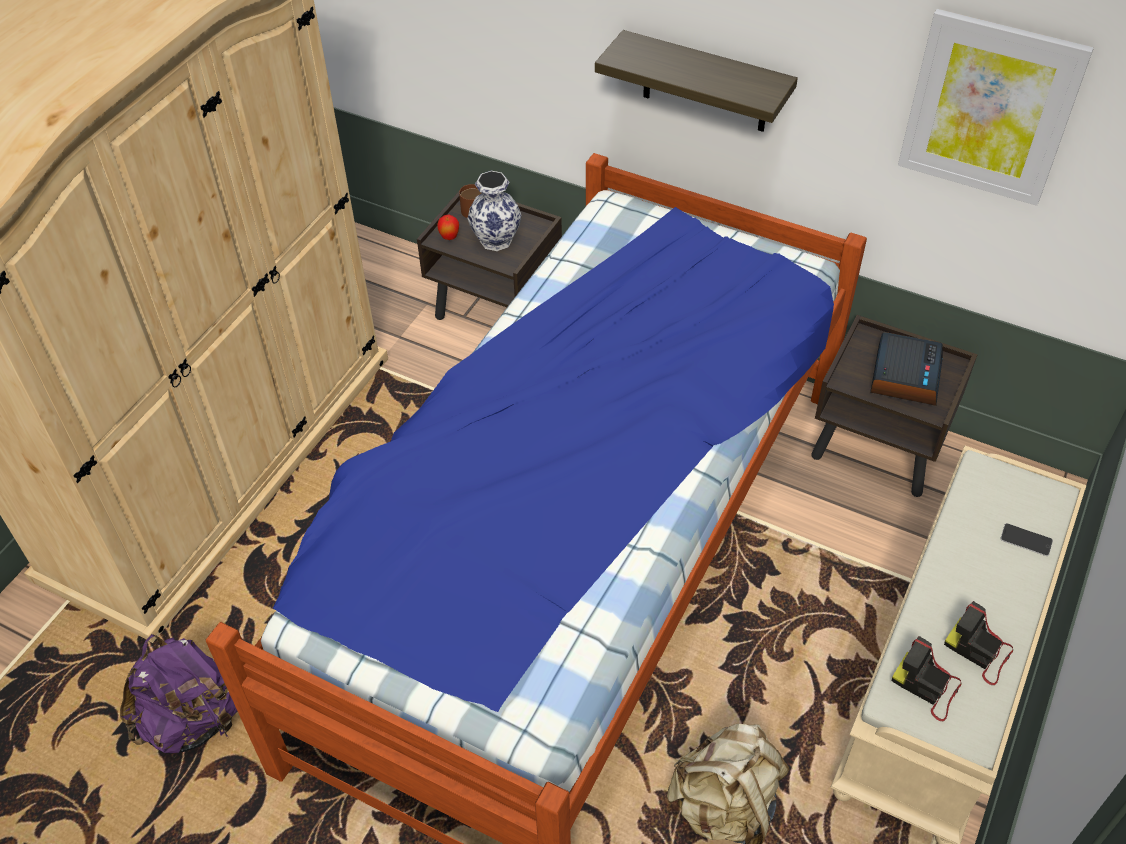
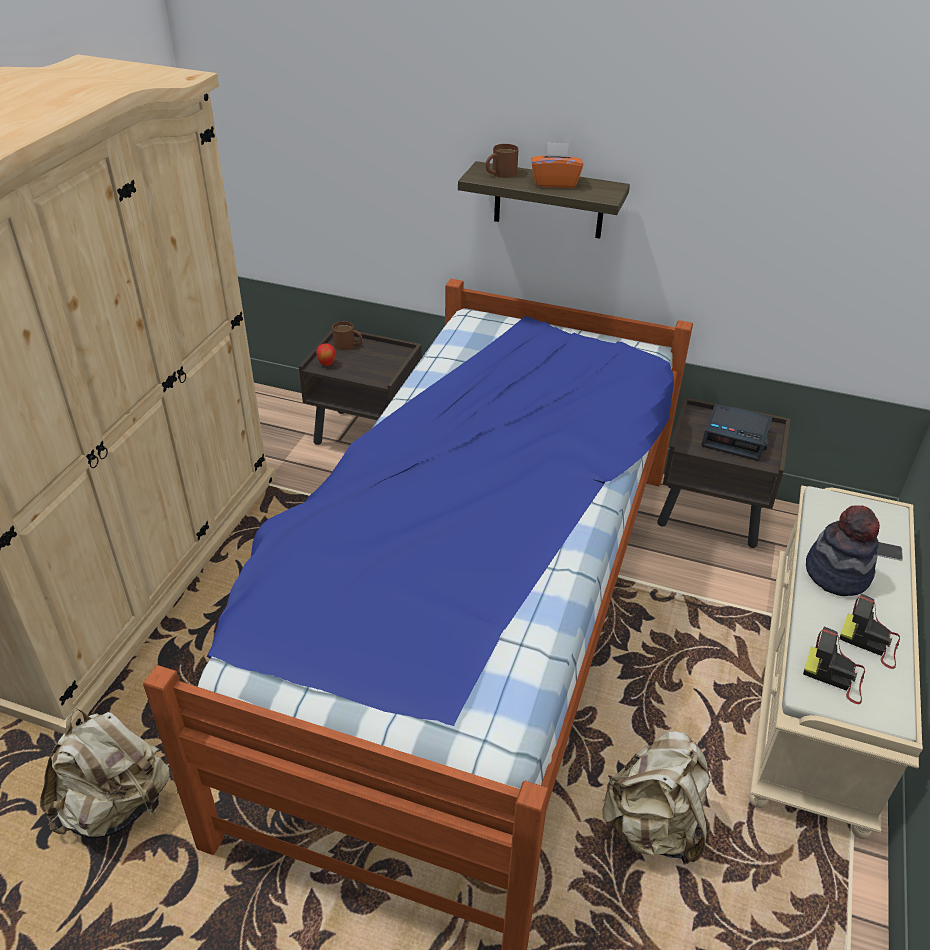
camera: 10 degrees left, 10 degrees down
(193, 720) = (116, 806): purple backpack -> beige backpack
(497, 239) = (368, 363): vase -> none
(646, 53) = (500, 173): none -> brown mug
(707, 71) = (555, 183): none -> orange tissue box
(905, 375) = (736, 438): alarm clock -> alarm clock turned 105 degrees clockwise
(967, 565) = (837, 573): none -> hat
(989, 108) = (797, 189): picture -> none

